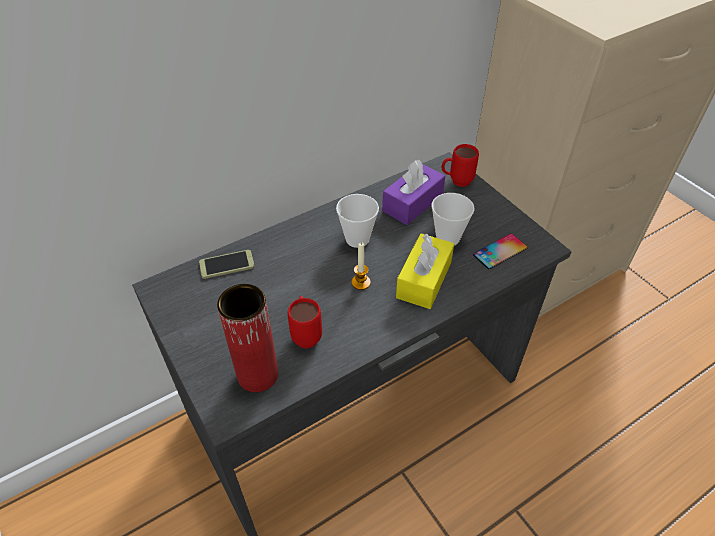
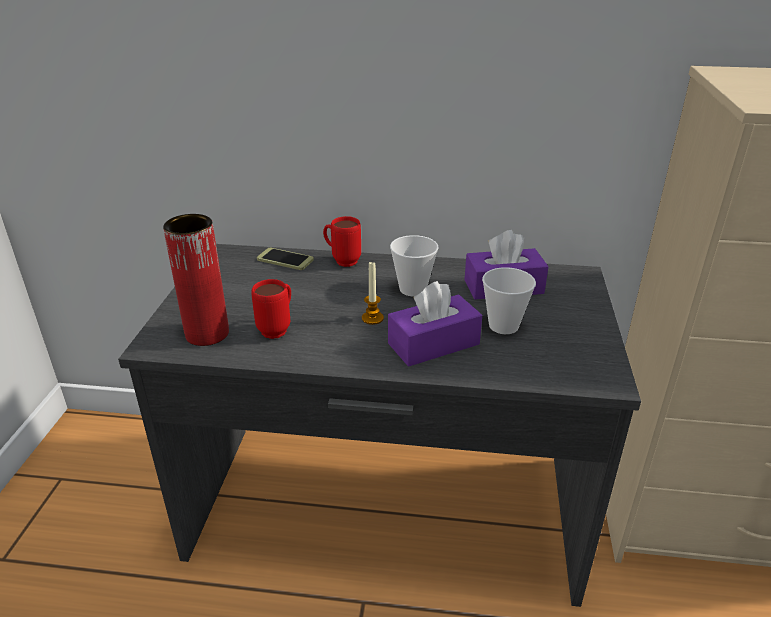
camera: 40 degrees right, 15 degrees down
(424, 280) = (433, 344): yellow tissue box -> purple tissue box
(456, 182) = (574, 290): red mug -> red mug (342, 260)
(500, 251) = (547, 361): phone -> none

